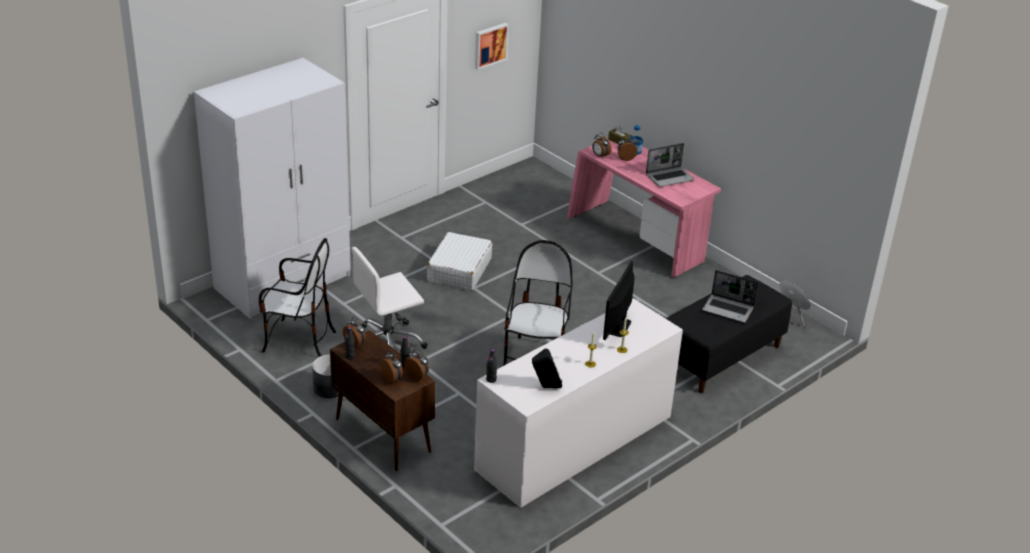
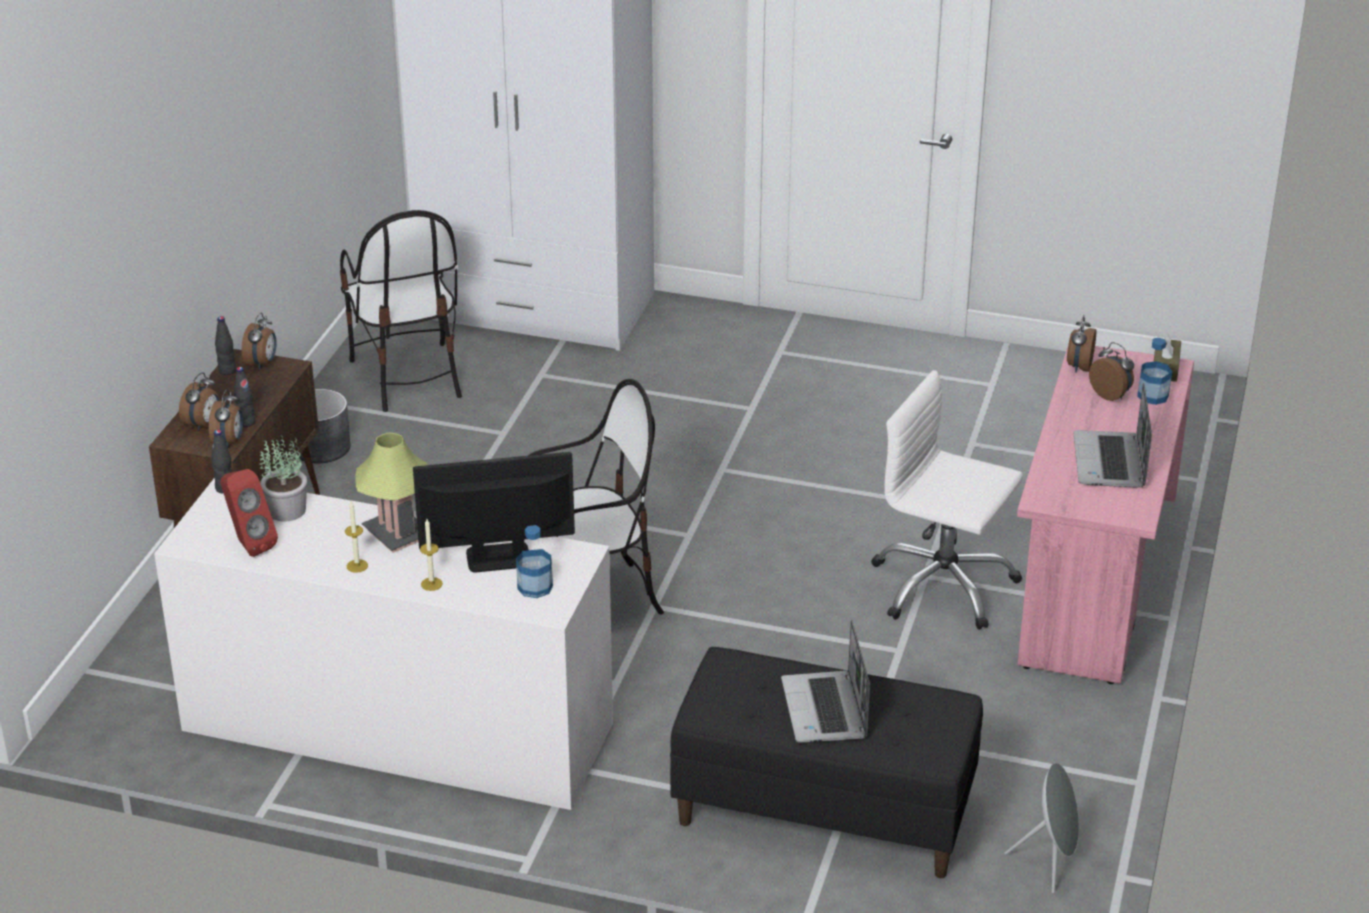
camera: 60 degrees right, 0 degrees up
(388, 344) = (479, 452): white office chair -> white office chair (942, 586)
(459, 270) = (753, 437): white suitcase -> none
(490, 45) = (1104, 83): picture -> none
(527, 368) = (287, 509): none -> potted plant
(545, 387) = (249, 544): black speaker -> red speaker
(575, 345) = (397, 534): none -> table lamp
(647, 325) = (535, 587): none -> bottle
(670, 177) = (1110, 462): laptop -> laptop turned 60 degrees clockwise

